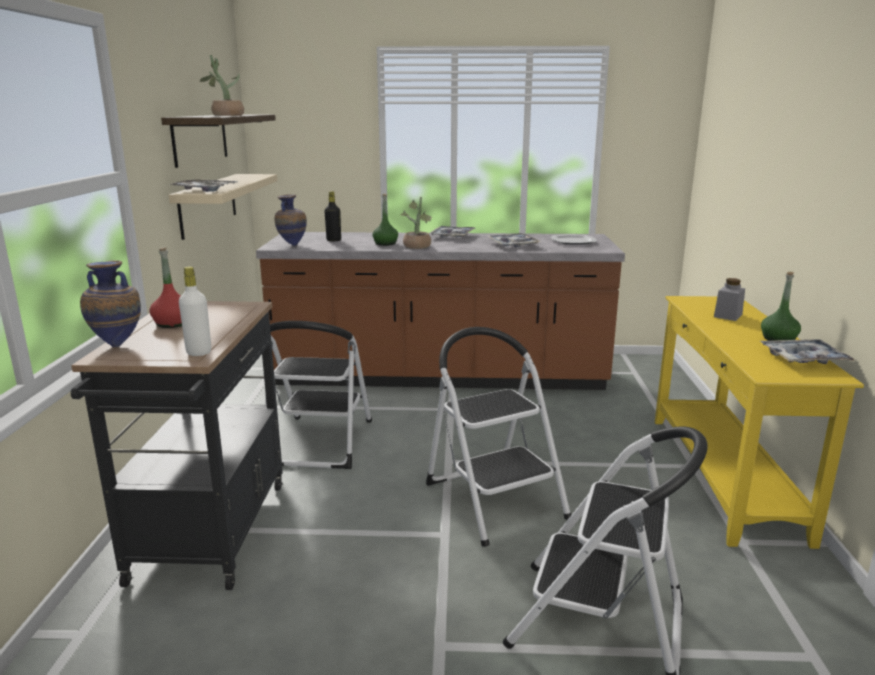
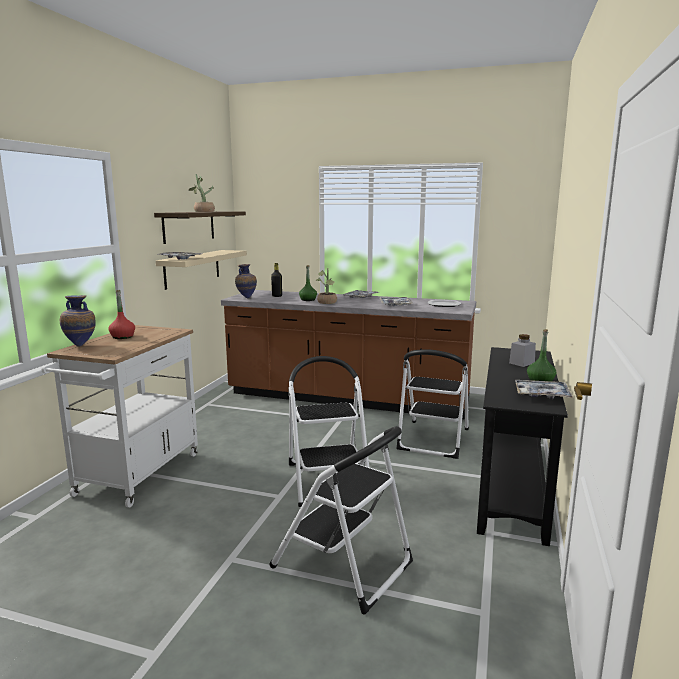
camera: 15 degrees right, 5 degrees down
(199, 352) = (118, 352): white bottle -> none
(208, 535) = (136, 476): black cart -> white cart
(319, 444) = (237, 432): step ladder -> step ladder (432, 440)
(724, 476) = (512, 487): yellow console table -> black console table

